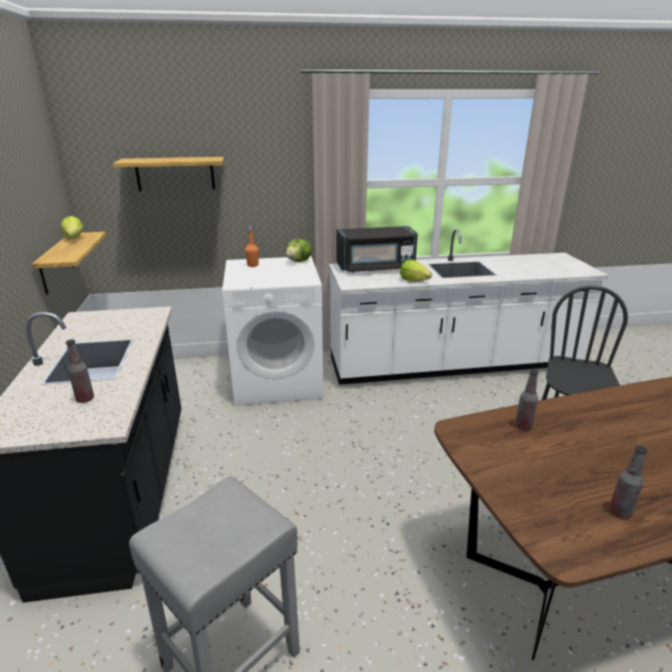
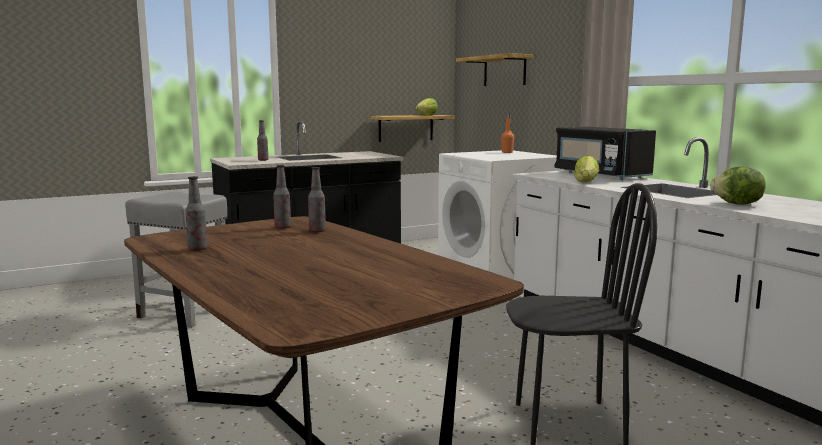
camera: 70 degrees right, 15 degrees down
(299, 261) = (541, 156): lettuce -> lettuce (737, 204)
(501, 445) = (282, 227): none -> bottle

